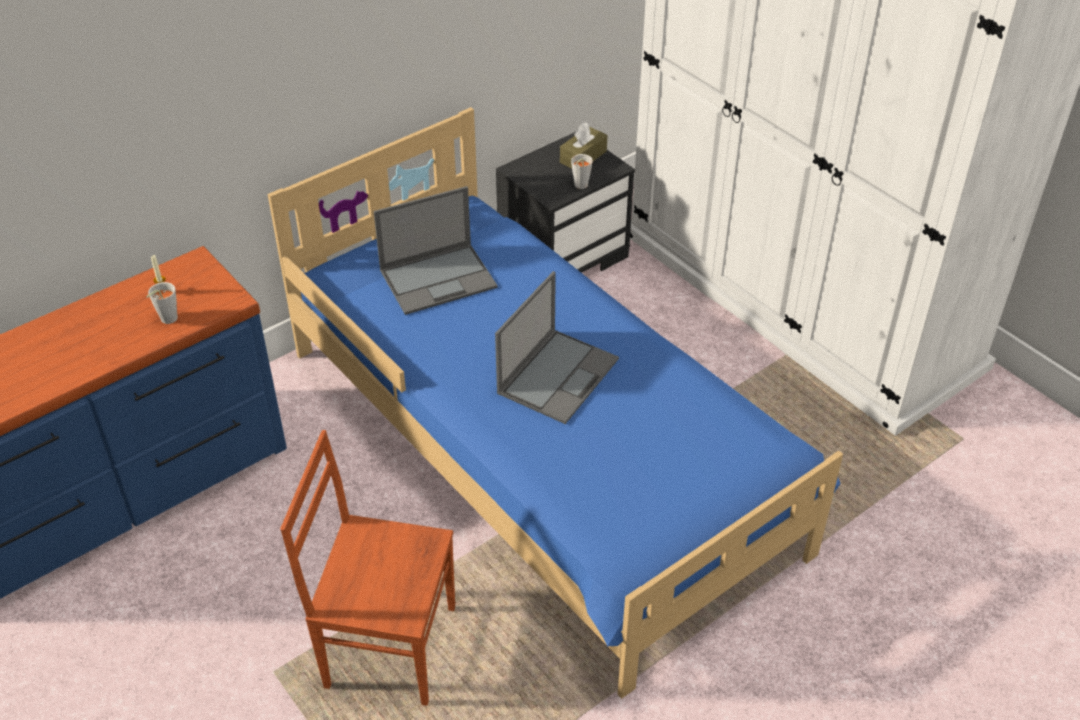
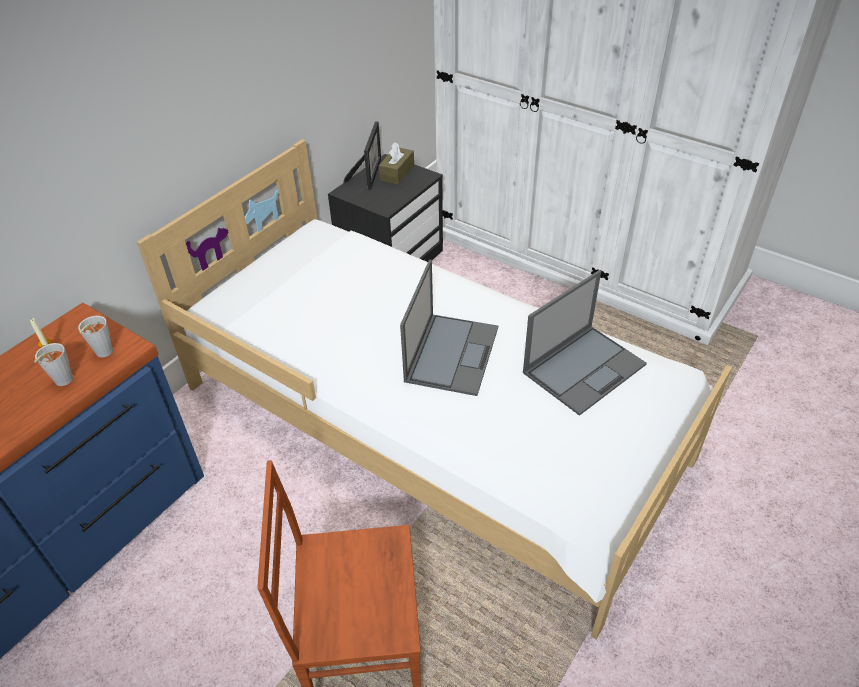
camera: 15 degrees left, 0 degrees up
(439, 278) = (312, 291): laptop -> laptop (584, 368)
(542, 448) = (434, 421): blue bed -> white bed
(551, 151) = (369, 173): none -> picture frame
(579, 186) = (403, 195): grey cup -> grey cup (102, 354)

